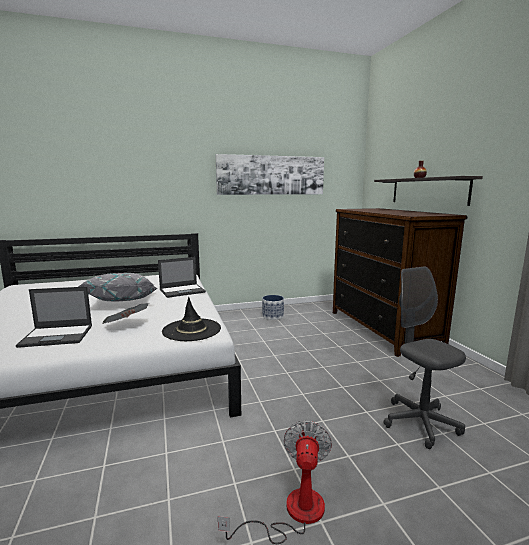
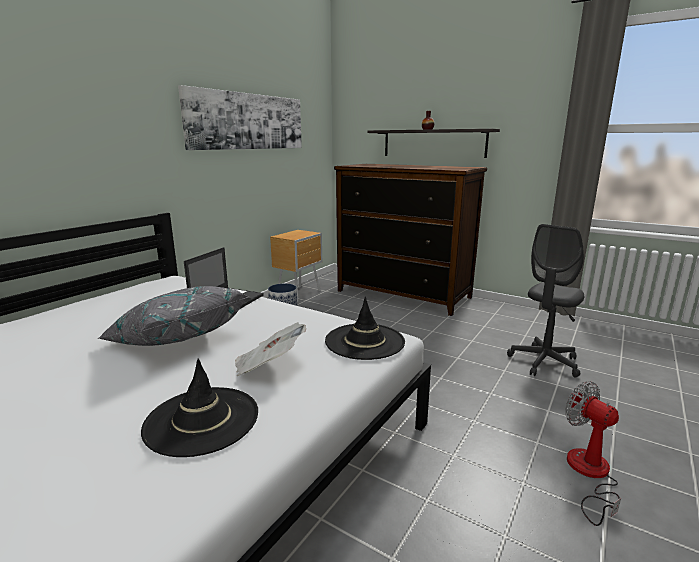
camera: 40 degrees left, 5 degrees up
(58, 336) = (202, 420): laptop -> black hat
(302, 308) = (299, 294): none -> brown nightstand
(420, 423) = (544, 362): grey office chair -> grey office chair turned 75 degrees counterclockwise

